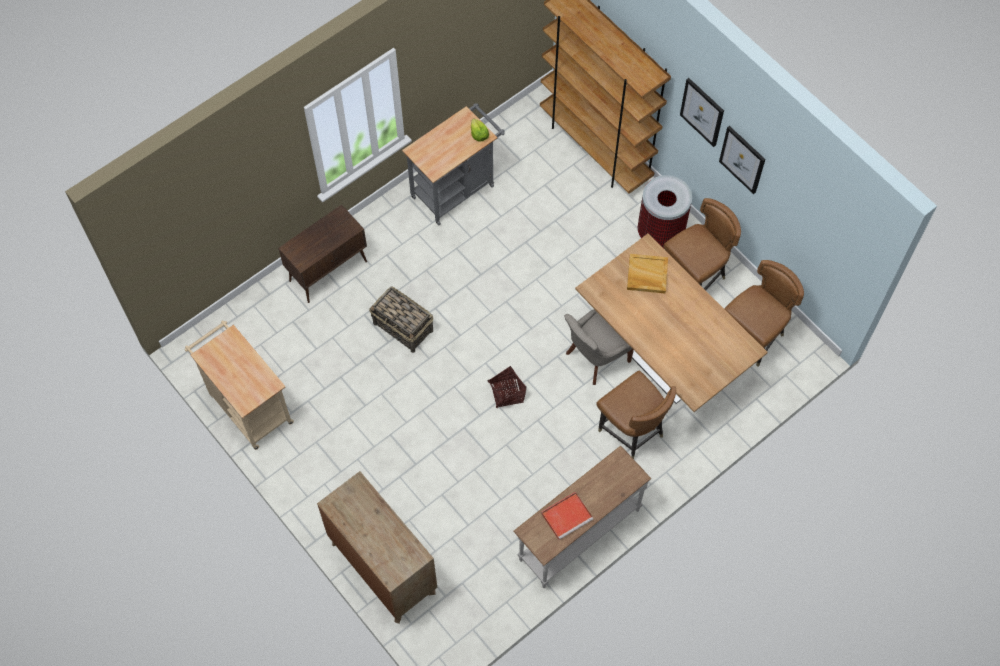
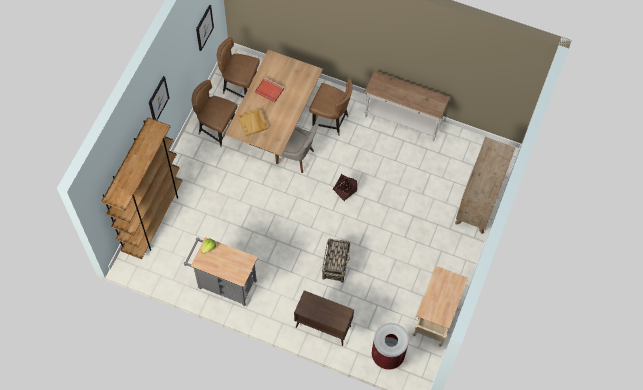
camera: 120 degrees left, 0 degrees up
(567, 515) = (417, 98): red tray -> red tray (268, 90)
(631, 431) = (330, 121): brown chair -> brown chair turned 90 degrees clockwise
(660, 232) = (196, 159): trash can -> trash can (387, 355)
(742, 159) = (176, 73): picture -> picture (204, 27)

